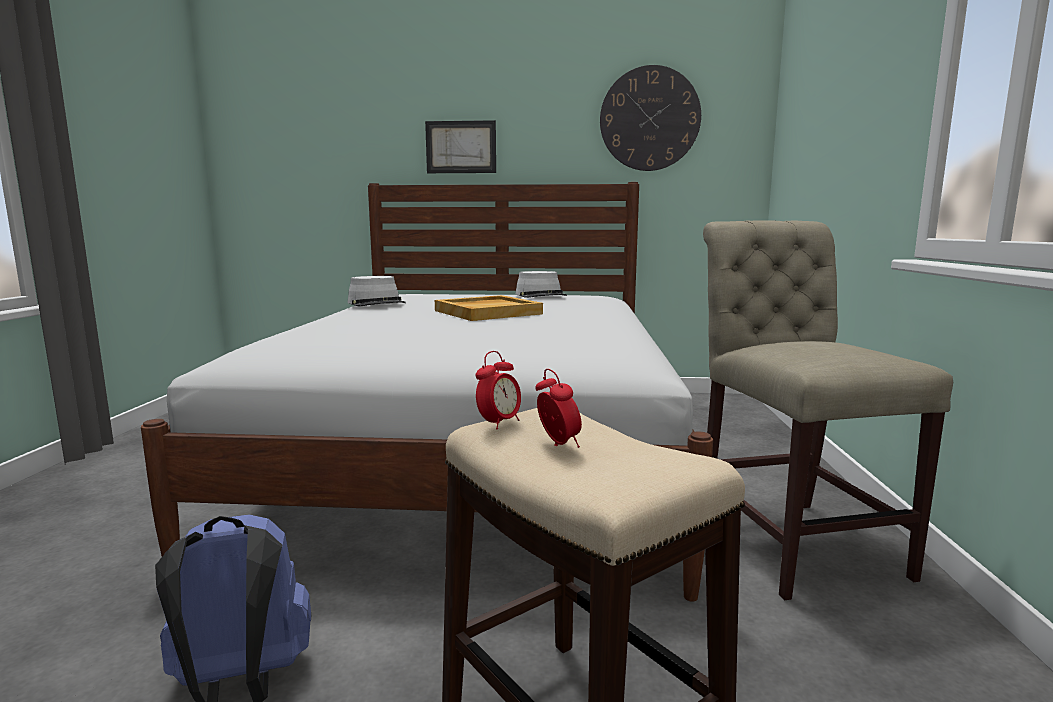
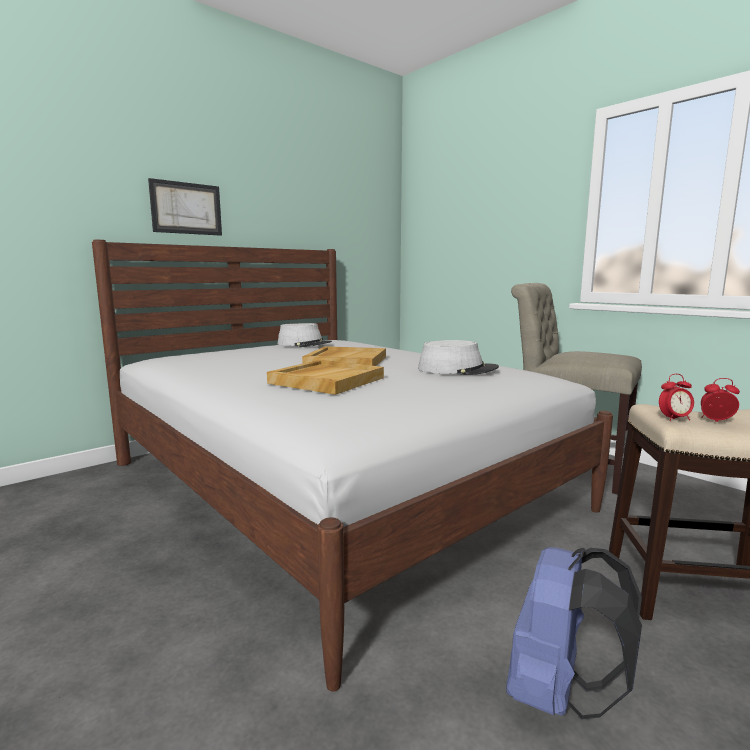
camera: 45 degrees left, 0 degrees up
(376, 303) = (212, 368): grey hat -> grey hat (457, 369)
(390, 322) = (326, 380): none -> beige tray
(499, 423) = (674, 419): alarm clock -> alarm clock turned 90 degrees clockwise
(649, 119) = (333, 200): wall clock -> none

